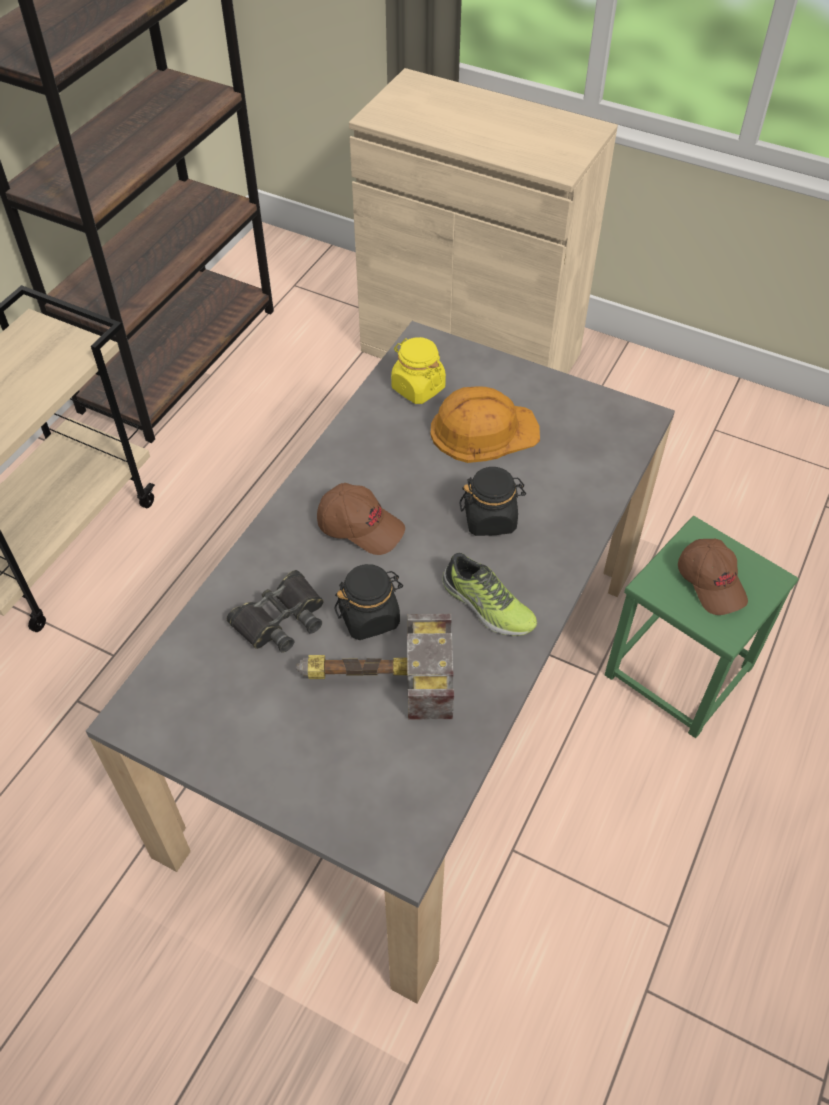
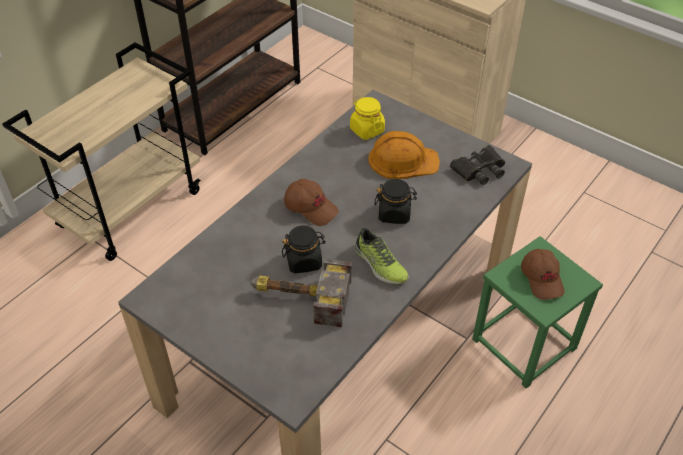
camera: 10 degrees right, 5 degrees down
(280, 619) = (249, 255): black binoculars -> black binoculars (479, 169)

